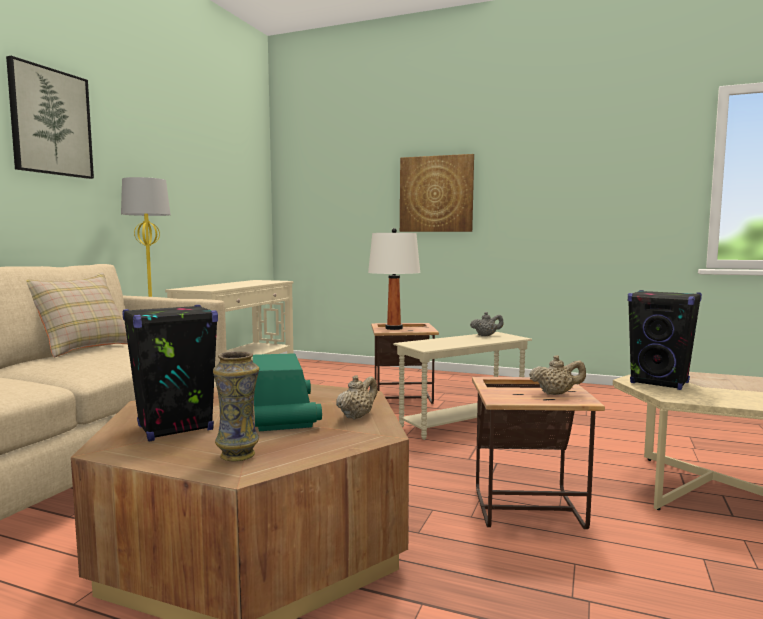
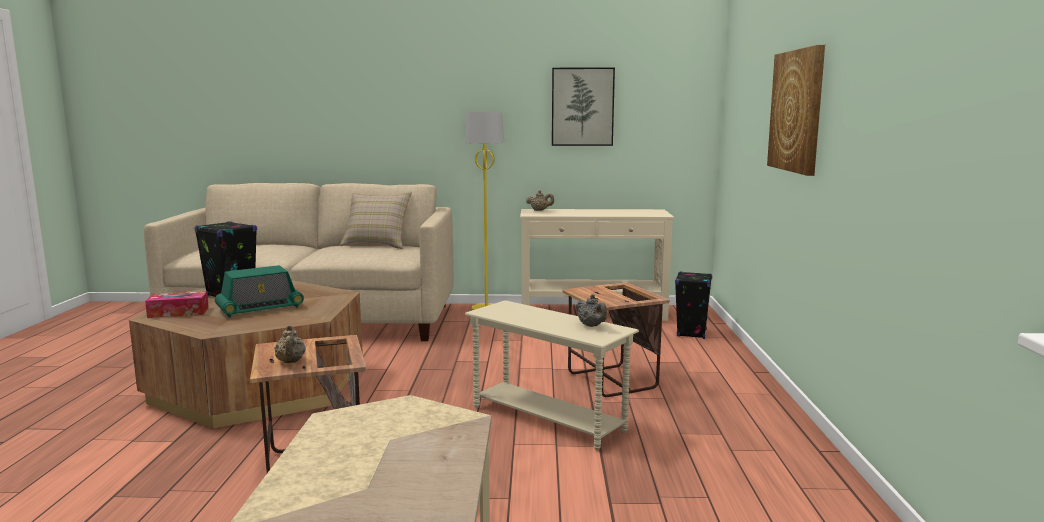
camera: 70 degrees right, 5 degrees up
(50, 122) = (419, 75): picture -> picture (582, 107)
(238, 455) = (178, 312): vase -> tissue box
(357, 416) = (254, 323): beige teapot -> beige teapot (540, 210)
(393, 328) = (599, 292): white table lamp -> none
(660, 383) = (398, 416): black speaker -> black speaker (691, 333)

